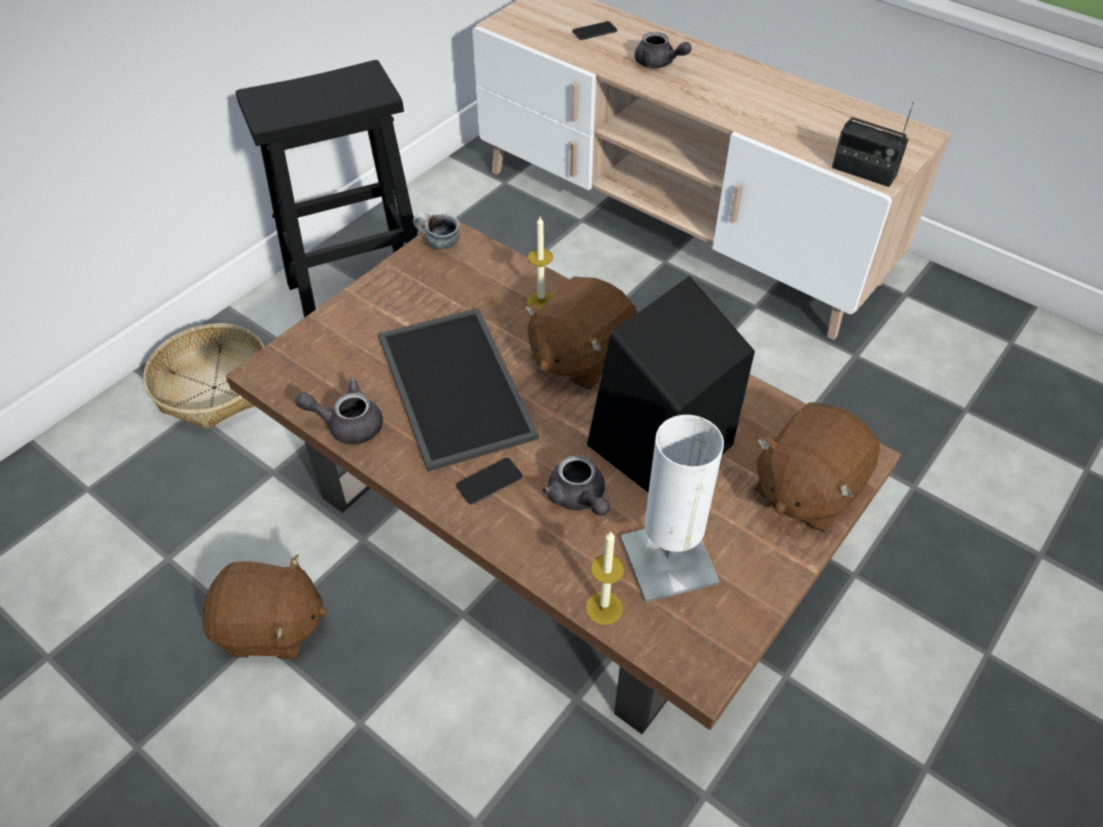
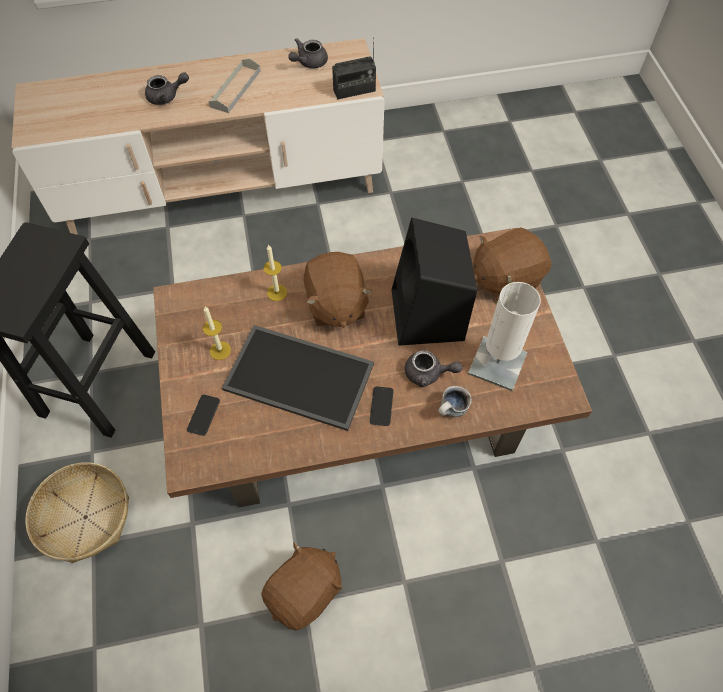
camera: 50 degrees left, 10 degrees up
(348, 424) = (275, 449): grey teapot -> grey teapot (309, 63)
(438, 244) = (175, 308): mug -> mug (451, 411)
(594, 31) = (98, 100): phone -> phone (203, 415)
(604, 608) = (501, 410): candle -> candle (220, 350)
(734, 95) = (235, 88): none -> grey tray
(806, 489) = (505, 278): brown plush toy -> brown plush toy turned 75 degrees clockwise

